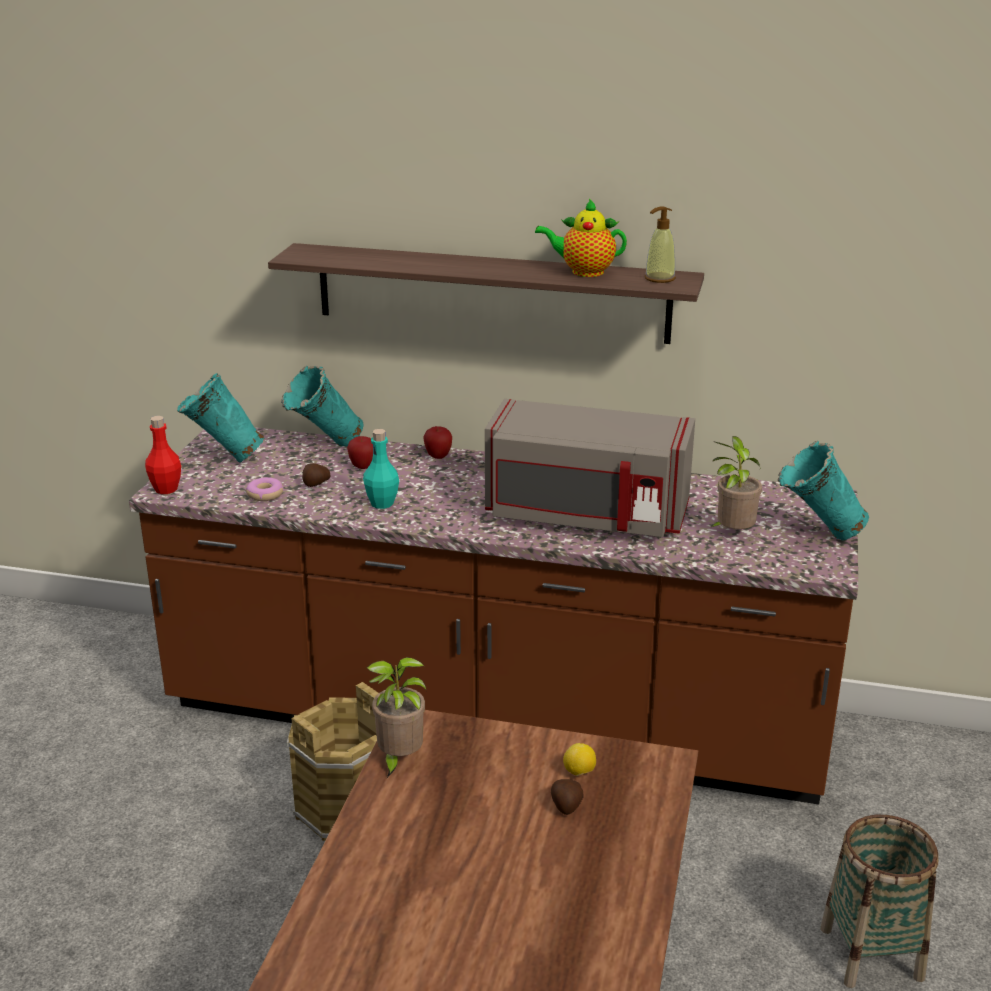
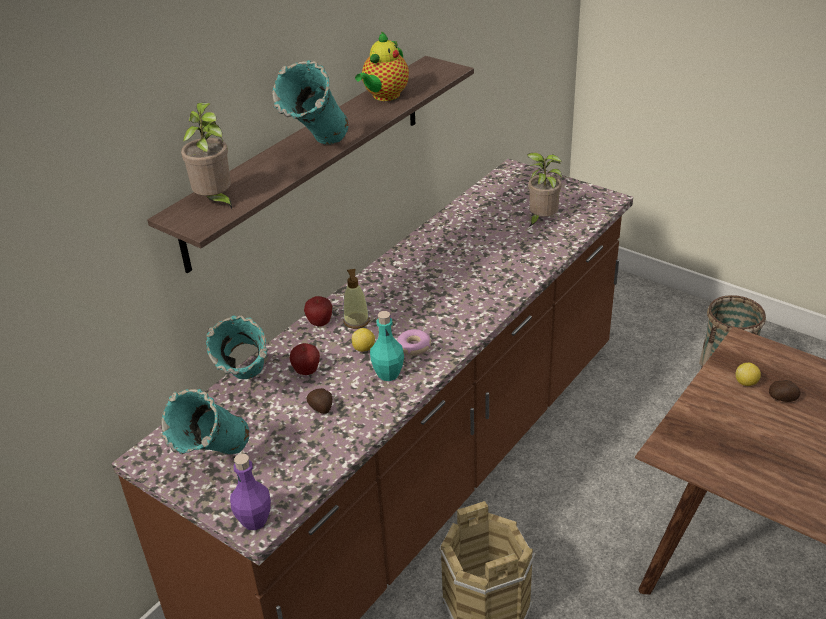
camera: 65 degrees left, 10 degrees up
(166, 489) = (254, 520): red bottle -> purple bottle
(265, 494) = (319, 446): donut -> donut (413, 346)
(398, 760) = (709, 469): potted plant -> potted plant (215, 202)
(413, 484) = (364, 349): none -> lemon
(585, 515) = (476, 273): grey microwave -> none
(659, 278) = (427, 72): soap dispenser -> soap dispenser (356, 321)
(816, 536) = (562, 191): turquoise vase -> turquoise vase (317, 152)

